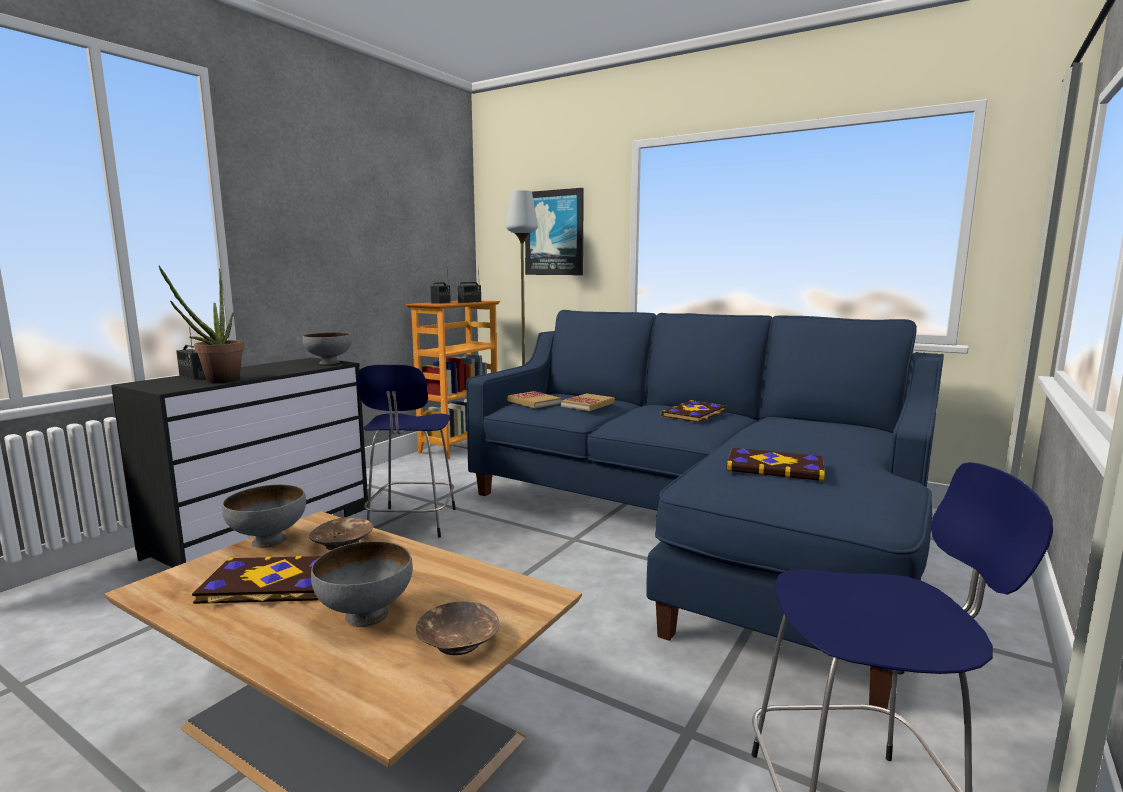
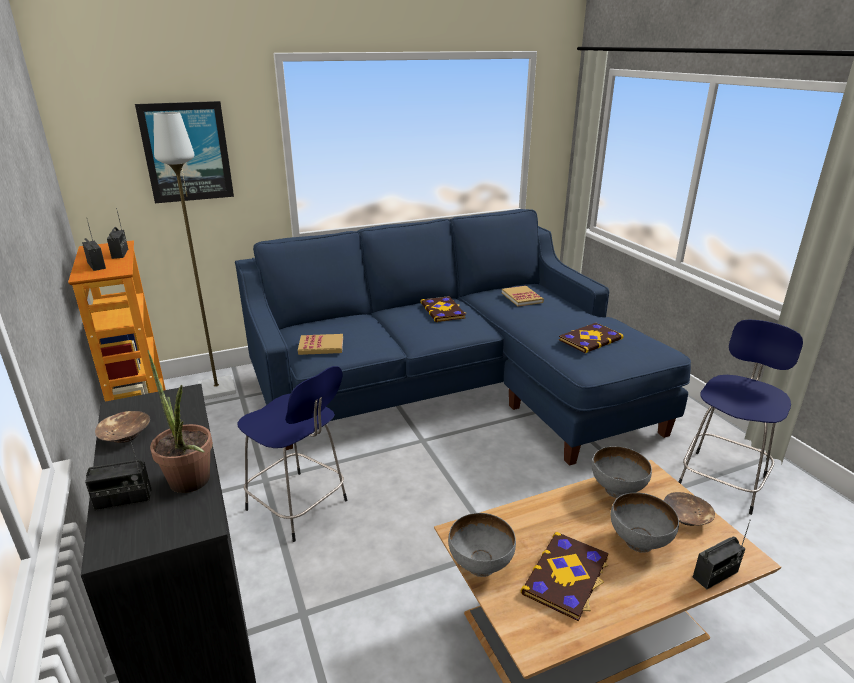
camera: 55 degrees left, 15 degrees up
(326, 687) = (715, 575): none -> radio
(329, 362) = (170, 398): grey bowl -> grey bowl (616, 490)
(343, 543) = (517, 528): brown bowl -> brown bowl (126, 434)
(588, 404) = (363, 331): book -> book (522, 298)

